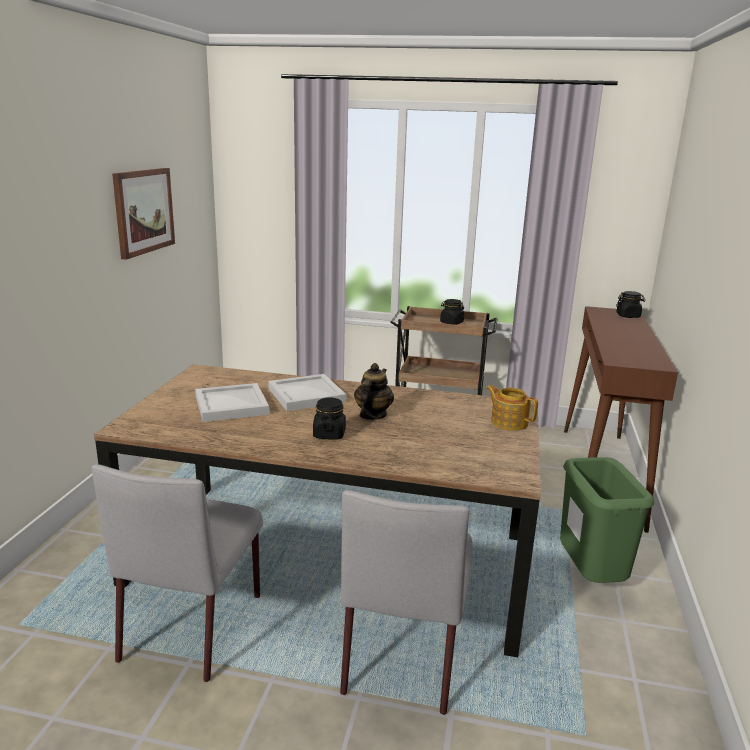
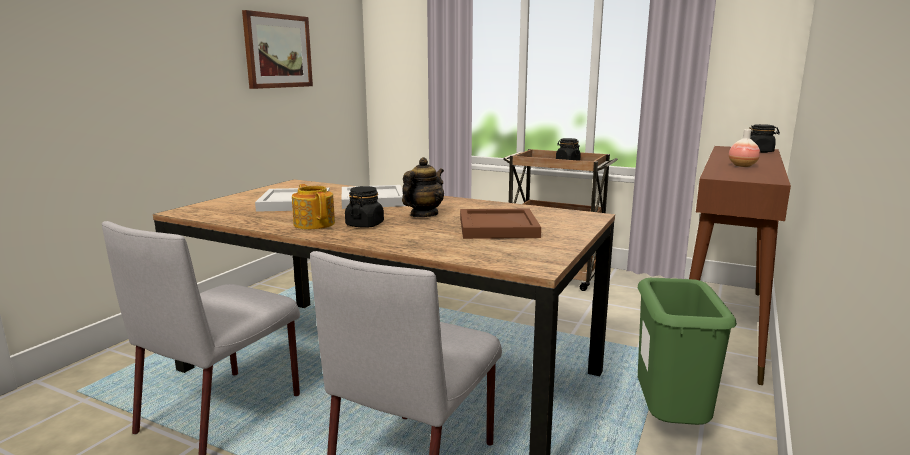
camera: 15 degrees right, 5 degrees down
(451, 429) = (497, 228): none -> brown tray
(508, 422) = (567, 226): teapot -> teapot (314, 223)
(627, 342) = (742, 166): none -> vase

